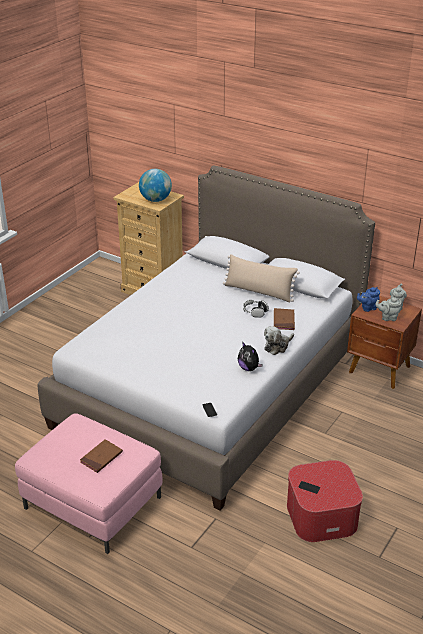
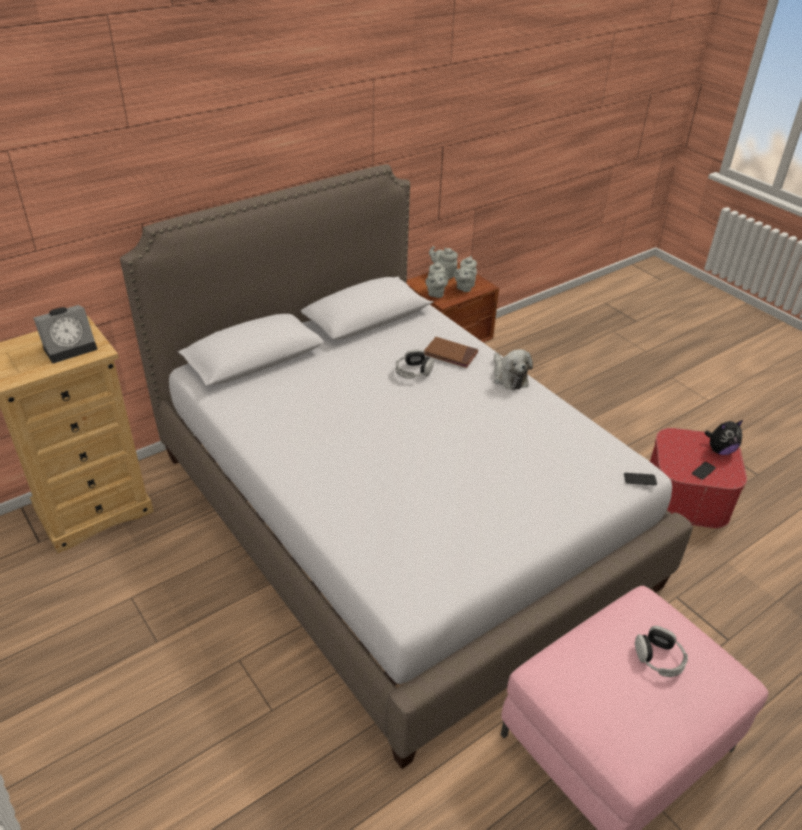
camera: 70 degrees left, 5 degrees up
(101, 457) = (659, 658): brown book -> headphones
(155, 200) = (71, 347): globe -> alarm clock
(249, 368) = (551, 416): plush toy -> plush toy (720, 450)
(259, 292) = (363, 354): beige pillow -> none
(367, 308) = (435, 293): blue teapot -> grey teapot

